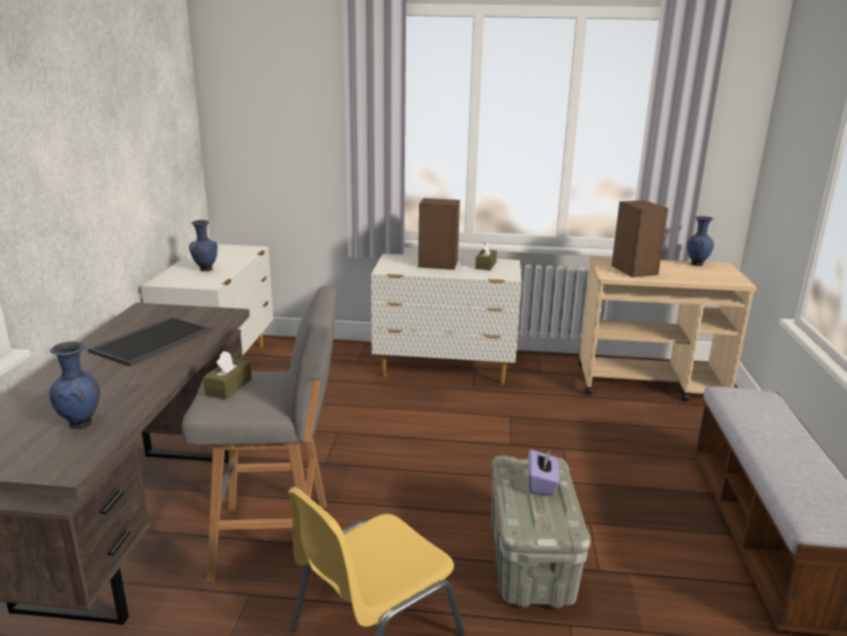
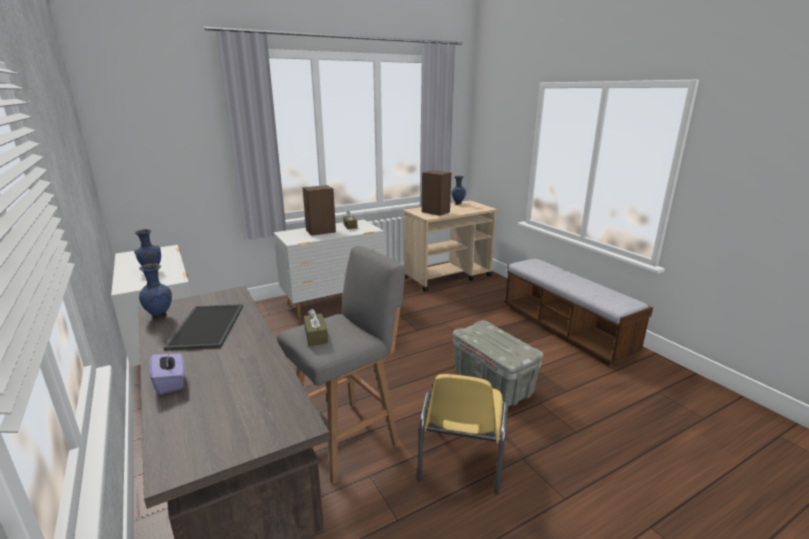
camera: 35 degrees left, 0 degrees up
(81, 425) = (257, 395): blue vase -> blue vase (161, 317)
(541, 484) = (492, 335): purple tissue box -> purple tissue box (171, 382)

